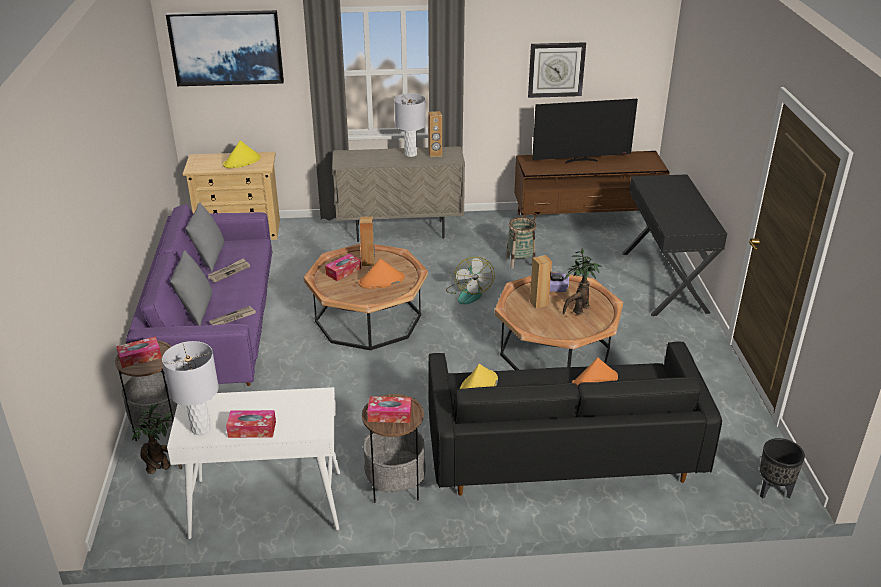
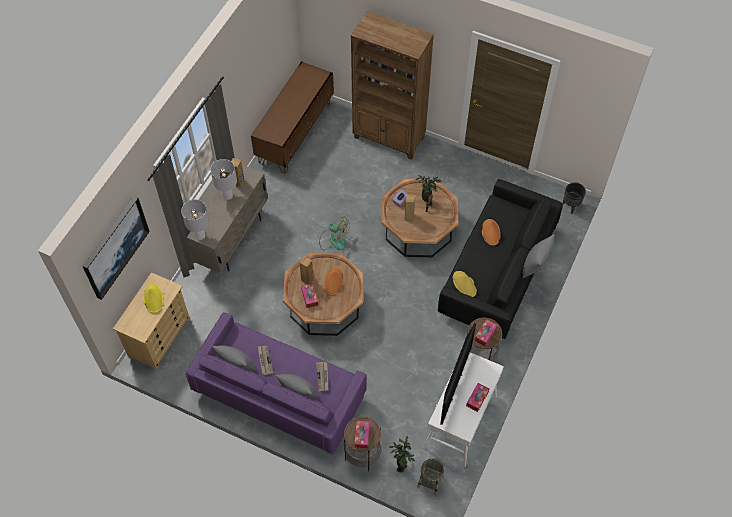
camera: 60 degrees left, 25 degrees up
(201, 428) = (463, 421): grey table lamp -> grey table lamp (200, 235)
(520, 261) = (318, 194): basket -> basket (430, 481)
(556, 69) = (255, 71): wall clock -> none
(568, 429) = (535, 265): none -> grey pillow
(580, 160) = (285, 106): television -> television (454, 386)
(665, 281) = (389, 138): black desk -> brown bookcase

